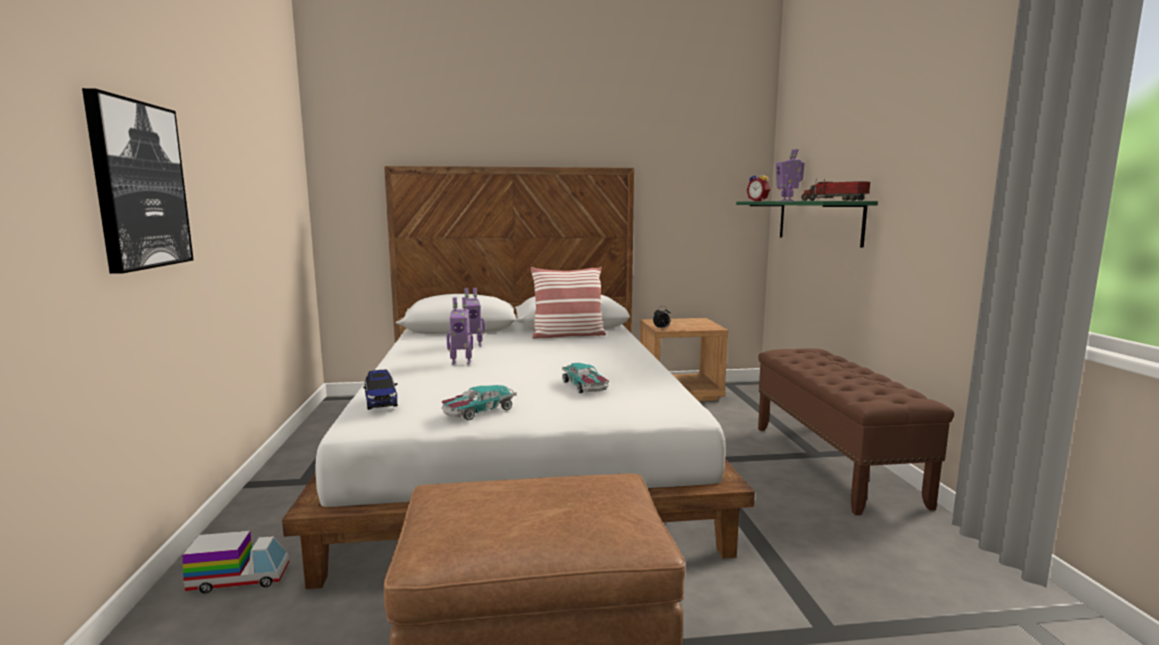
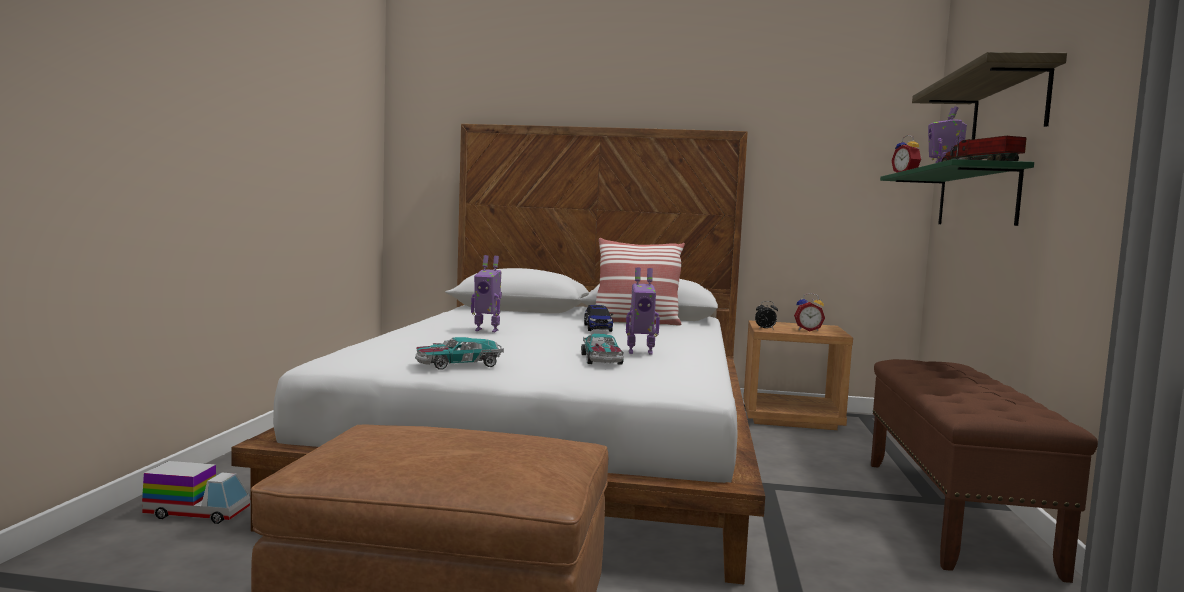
camera: 15 degrees right, 5 degrees down
(139, 185) = (163, 105): picture -> none
(381, 400) = (367, 346): toy car -> toy car (597, 328)
(473, 345) = (517, 320): toy robot -> toy robot (640, 352)
(691, 325) = (807, 330): none -> alarm clock
(849, 156) = (1008, 107): none -> shelf

